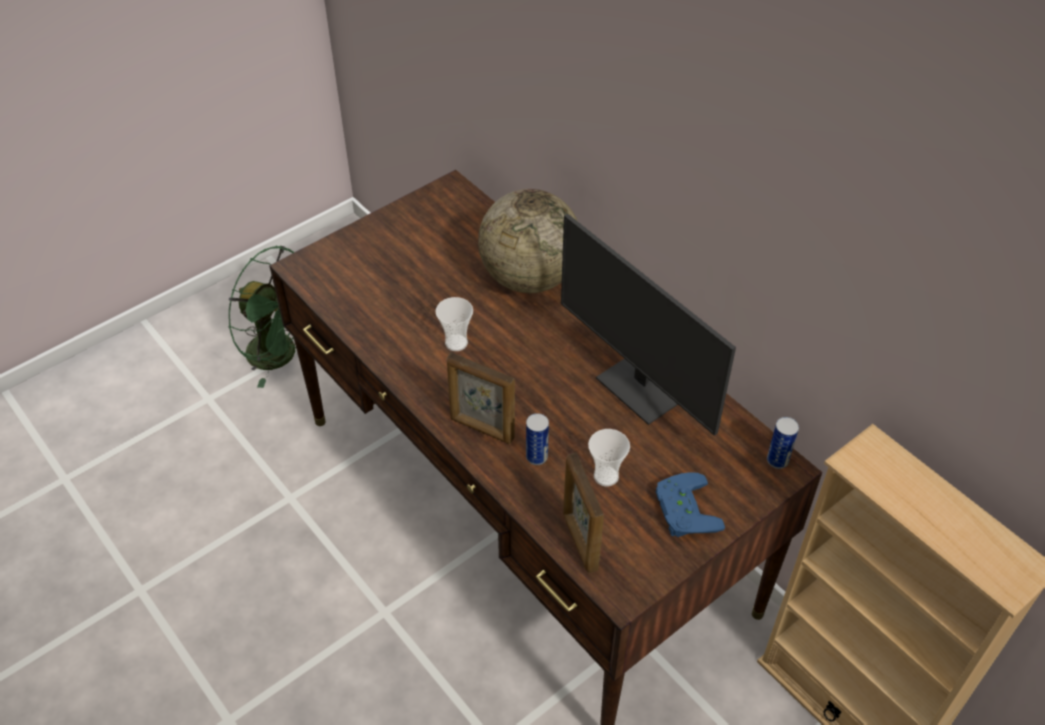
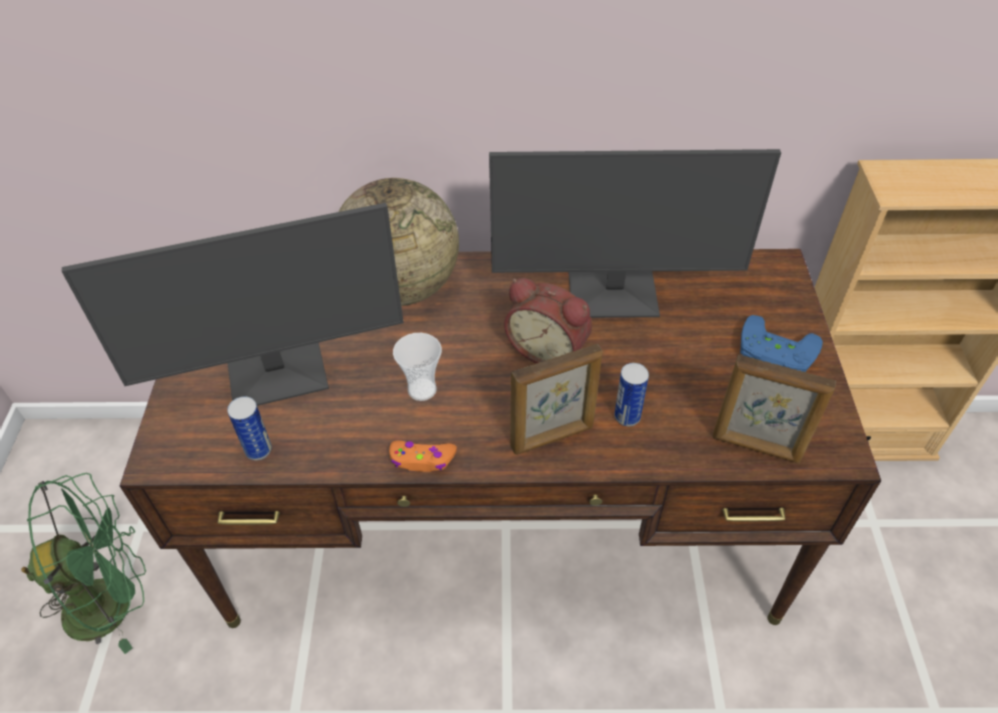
camera: 50 degrees left, 0 degrees up
(402, 271) = (278, 374): none -> monitor
(404, 377) = (422, 460): none -> orange game controller
(554, 383) = (548, 349): none -> alarm clock
(606, 476) = (693, 381): cup -> none
(777, 460) = (768, 265): can -> can (258, 450)

